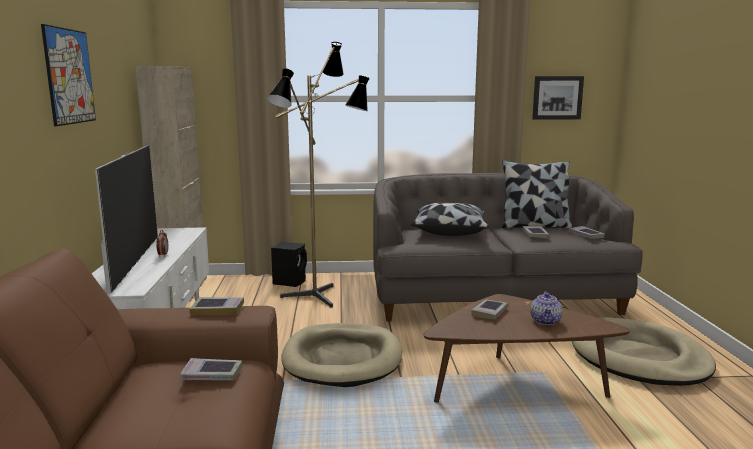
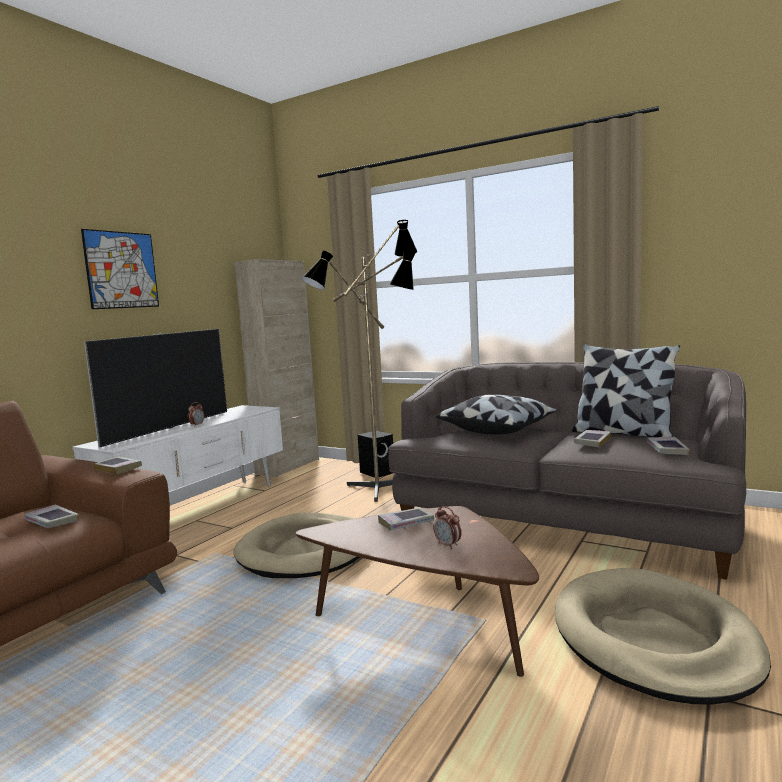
camera: 35 degrees right, 5 degrees down
(546, 321) = (448, 545): teapot -> alarm clock
(557, 97) = (701, 260): picture -> none

